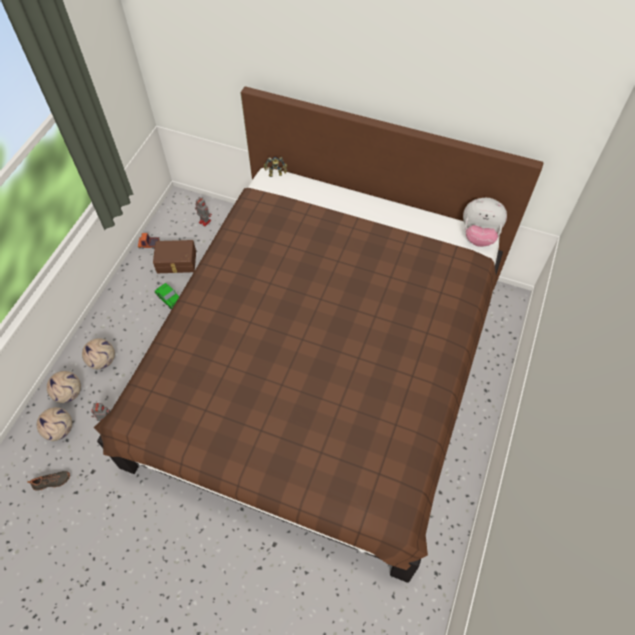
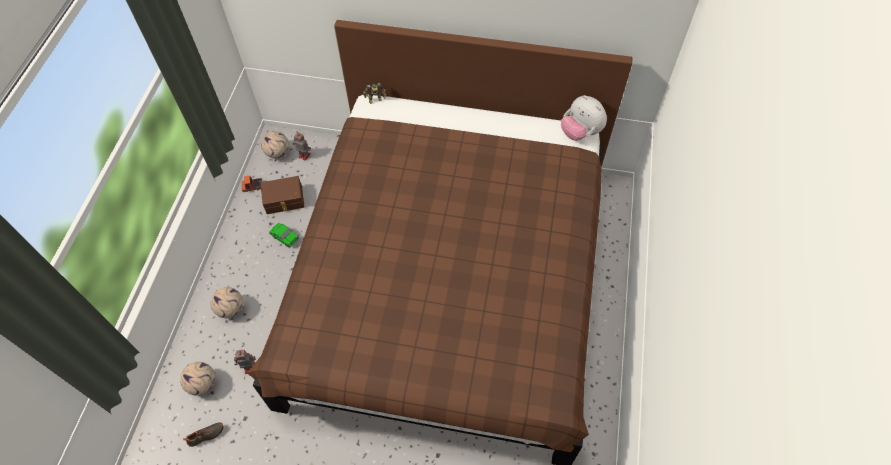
camera: 10 degrees left, 0 degrees up
(69, 393) = (203, 346): football -> football (278, 153)
(479, 235) = (580, 132): plush toy -> plush toy turned 45 degrees clockwise

